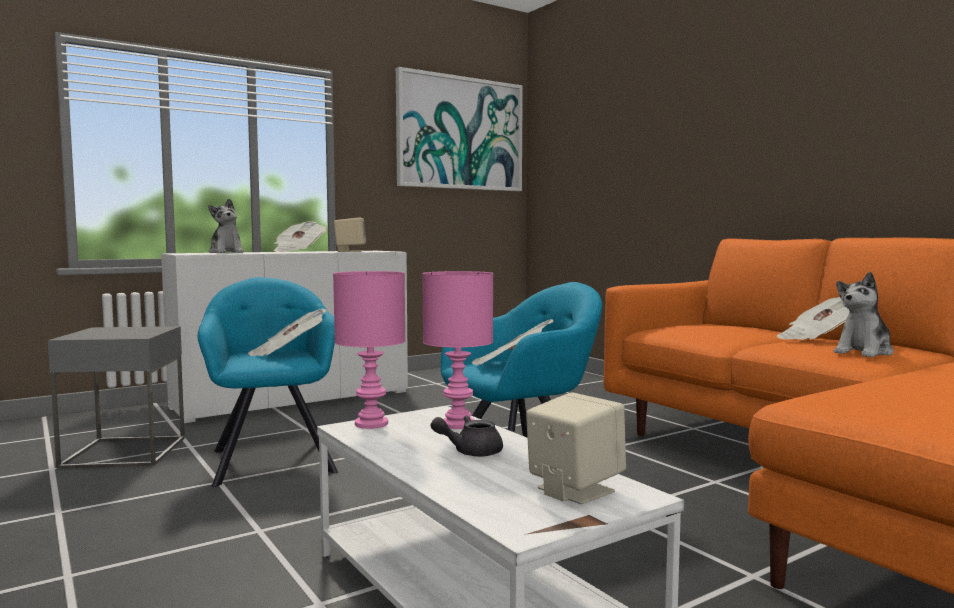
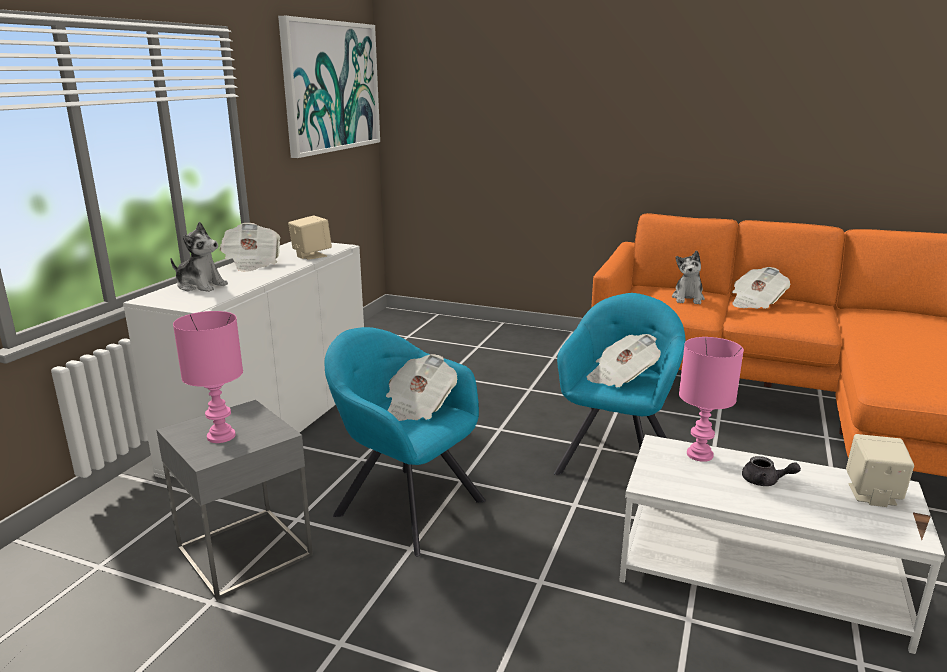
camera: 35 degrees left, 15 degrees up
(370, 424) = (652, 475): pink table lamp -> pink table lamp (220, 436)
(470, 452) = (765, 481): grey teapot -> grey teapot turned 105 degrees counterclockwise
(864, 352) = (805, 317): plush toy -> plush toy (688, 298)

